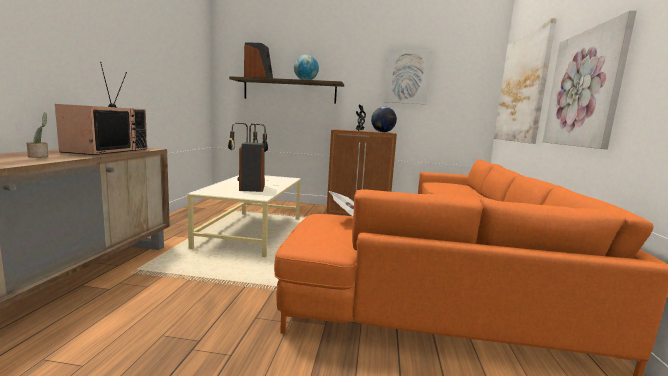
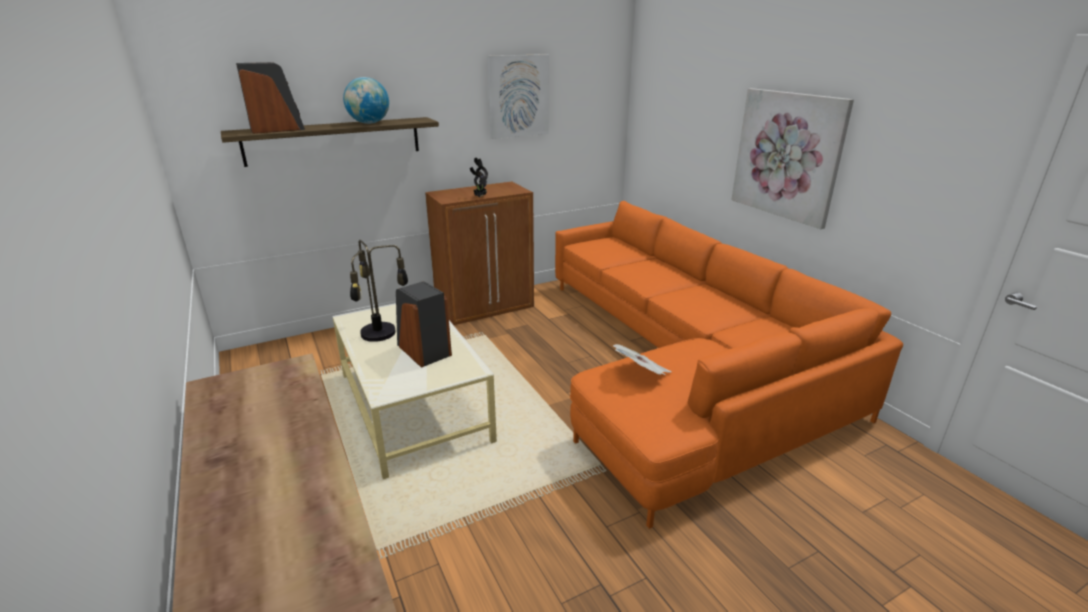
camera: 35 degrees left, 15 degrees up
(39, 156) = (276, 486): potted plant -> none
(106, 150) = (268, 408): television -> none
(382, 132) = (504, 188): globe -> none
(522, 89) = (677, 117): picture -> none

